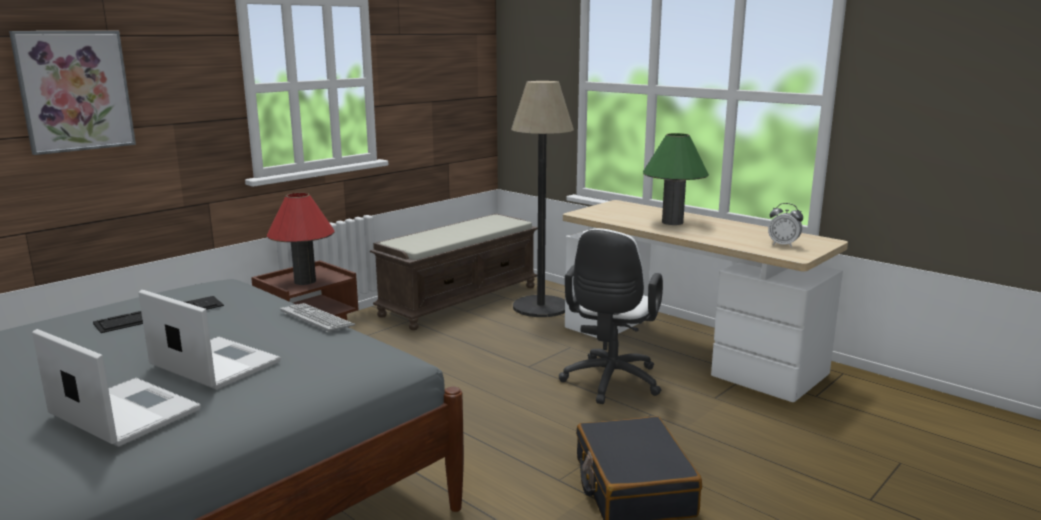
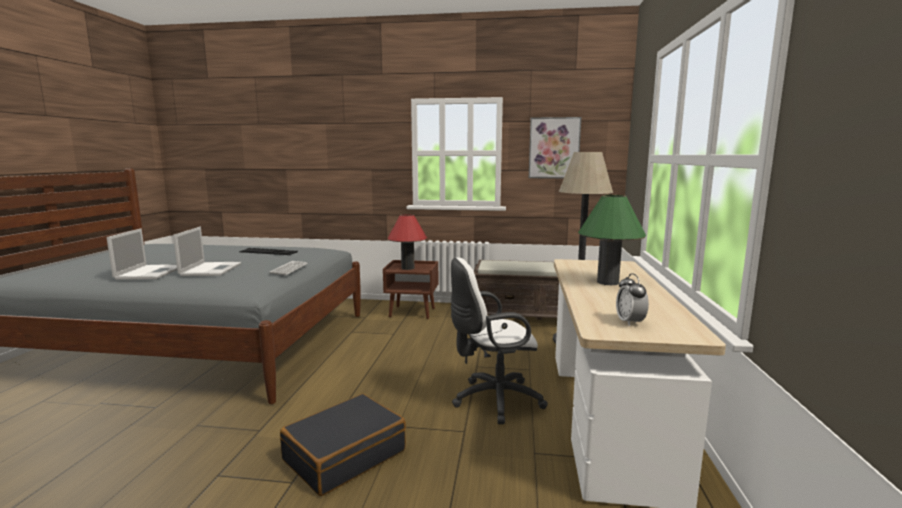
camera: 55 degrees right, 5 degrees down
(75, 91) = (326, 149): picture -> picture (554, 148)

